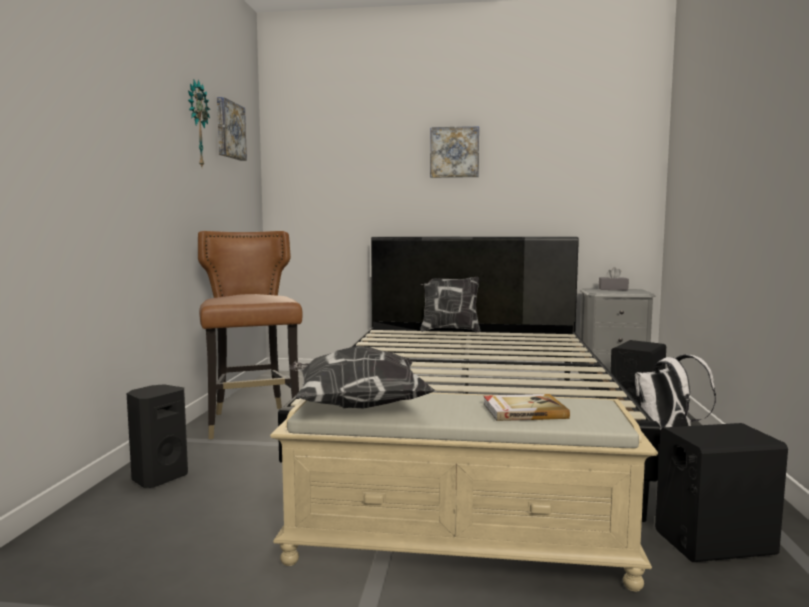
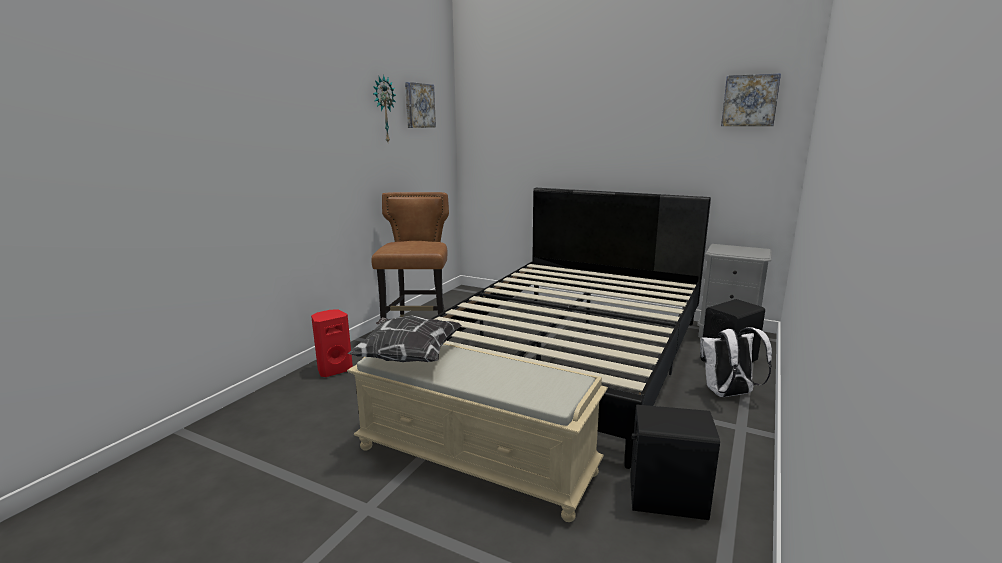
camera: 20 degrees right, 10 degrees up
(158, 478) = (334, 370): black speaker -> red speaker
(449, 330) = (590, 270): pillow -> none
(454, 152) = (606, 116): picture -> picture (750, 100)
(523, 411) = (512, 379): book -> none
(613, 289) = (739, 247): grey tissue box -> none

